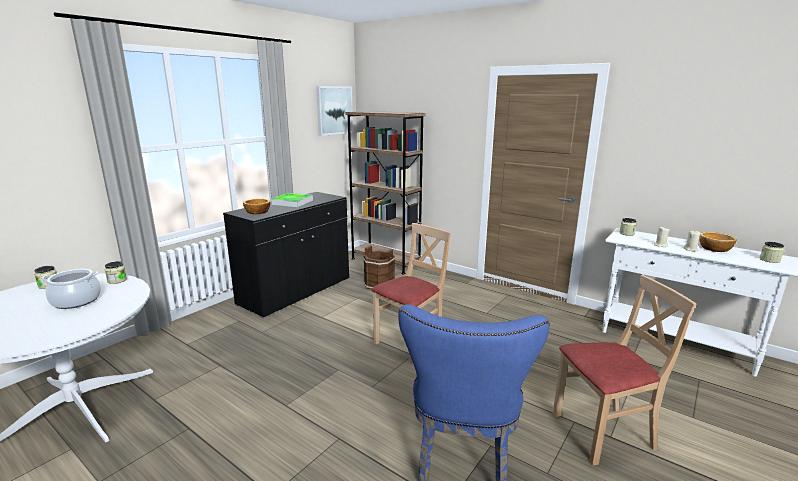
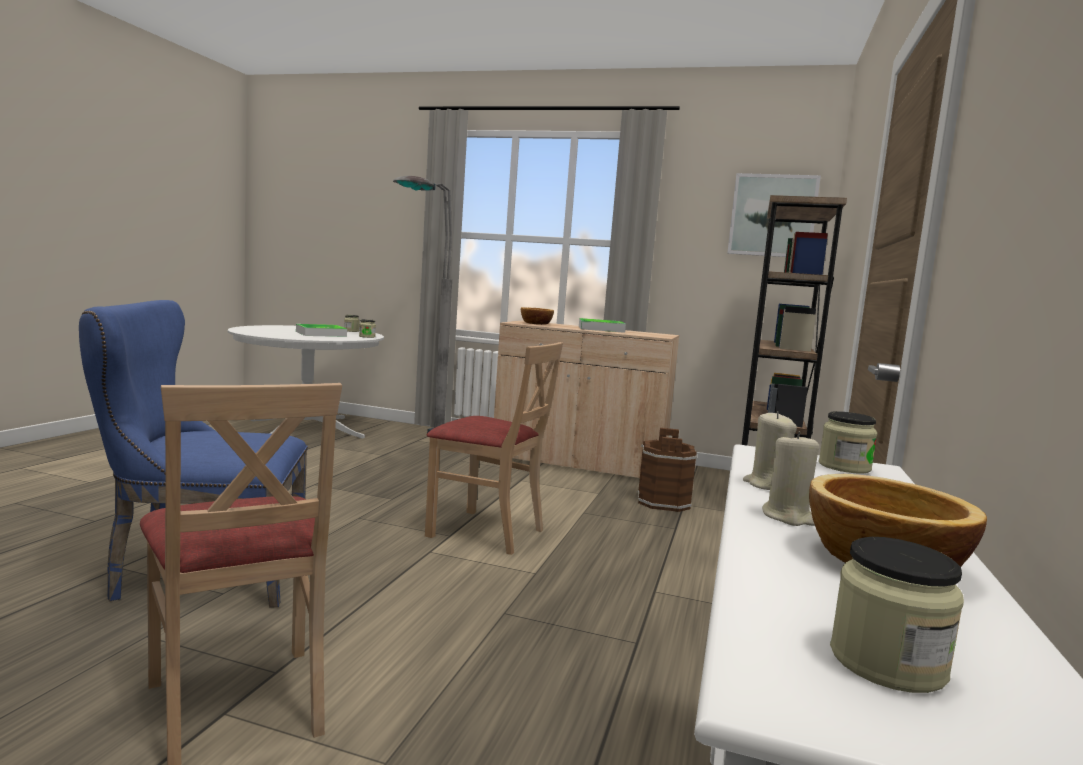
camera: 70 degrees right, 10 degrees down
(76, 301) = (321, 334): cooking pot -> tray
(182, 346) = (413, 440): none -> grey floor lamp
(296, 292) = (579, 463): black cabinet -> beige cabinet

